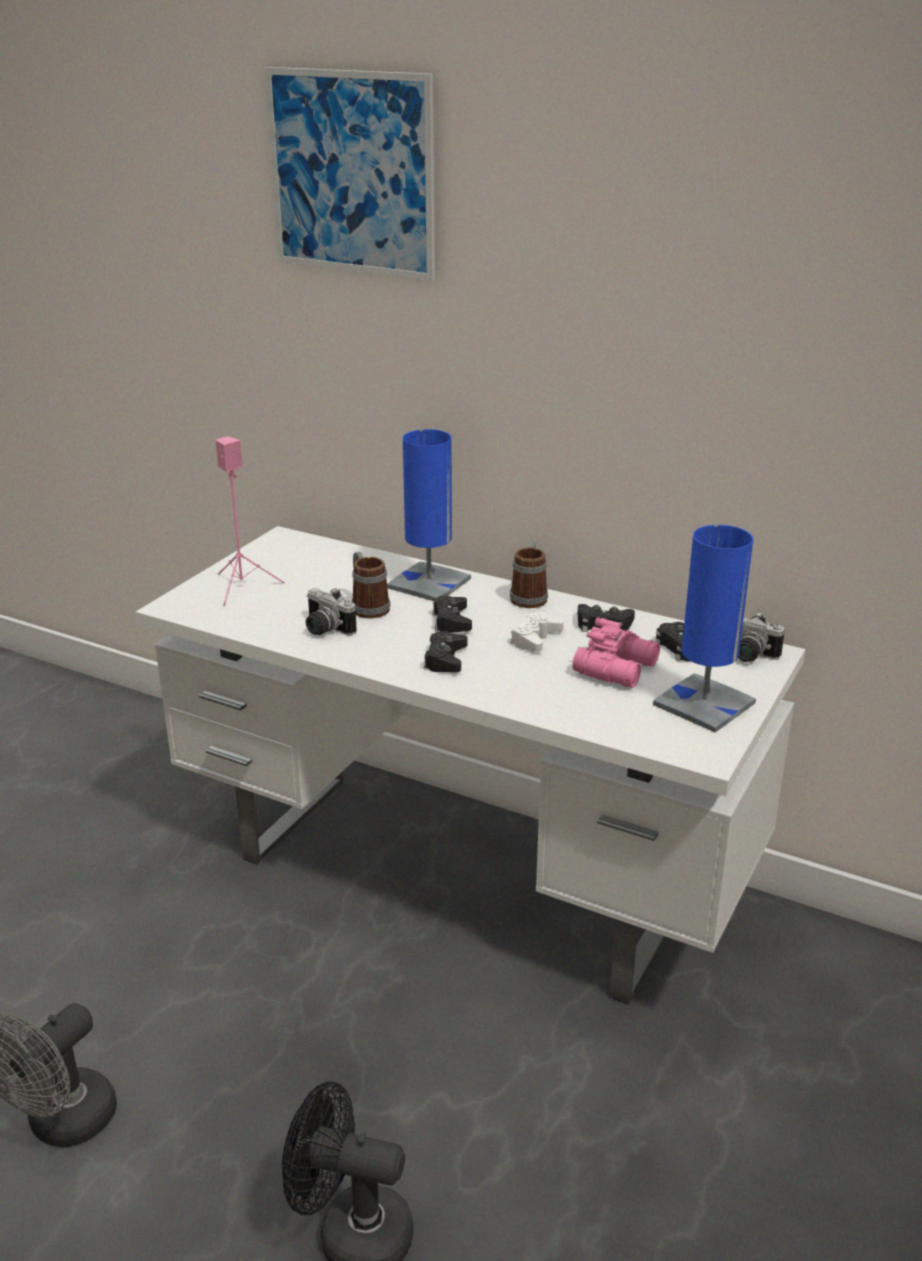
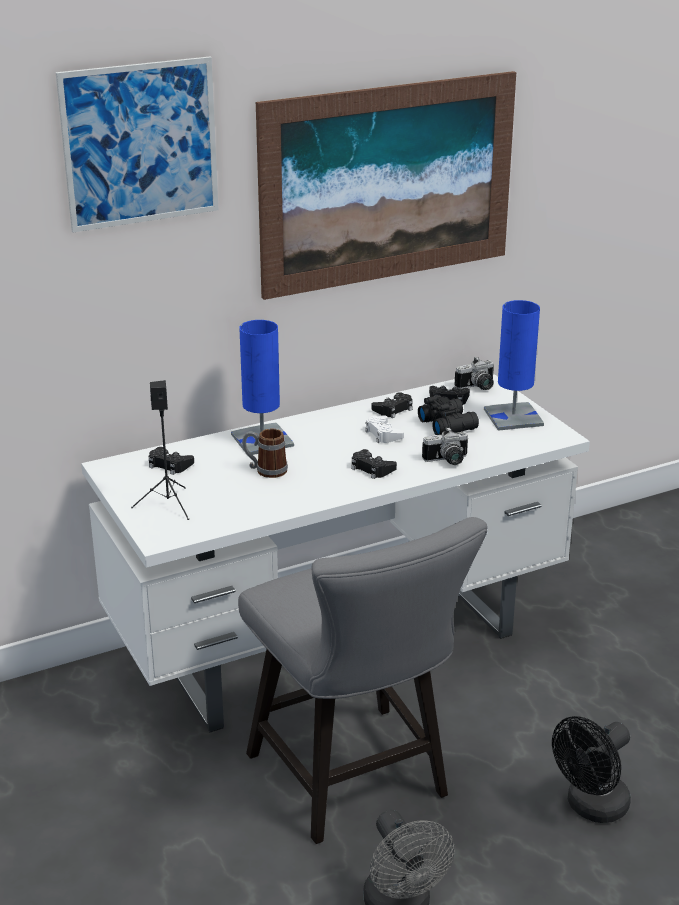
camera: 55 degrees left, 0 degrees up
(242, 995) = (356, 783): none -> grey chair
(243, 587) = (168, 504): pink speaker -> black speaker
(324, 629) = (277, 494): camera -> camera (447, 461)
(451, 621) = (325, 450): black game controller -> black game controller (169, 465)
(529, 596) = (327, 416): mug -> none
(618, 668) = (448, 424): pink binoculars -> black binoculars
(668, 309) = (388, 183): none -> picture

